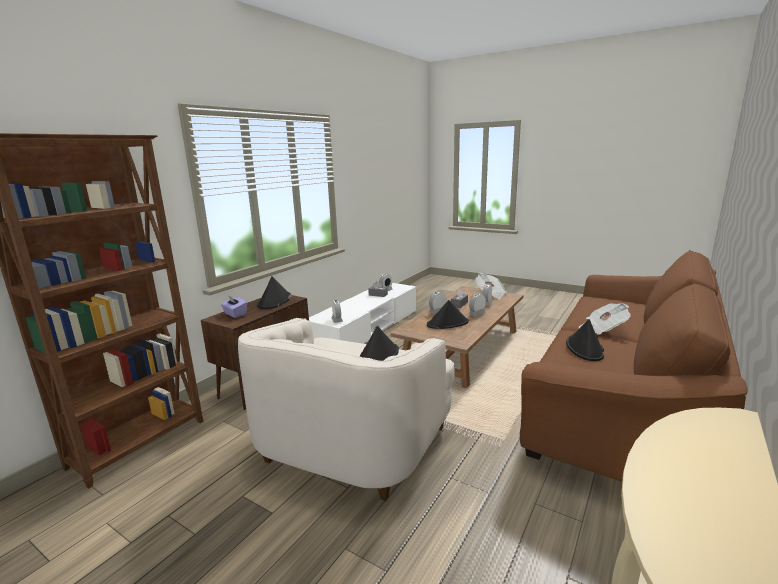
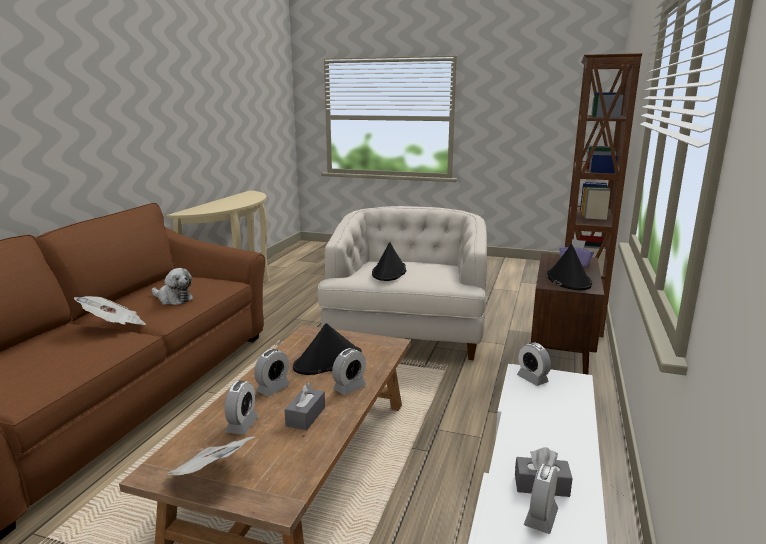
camera: 165 degrees right, 0 degrees up
(584, 348) = (173, 299): black hat -> plush toy

